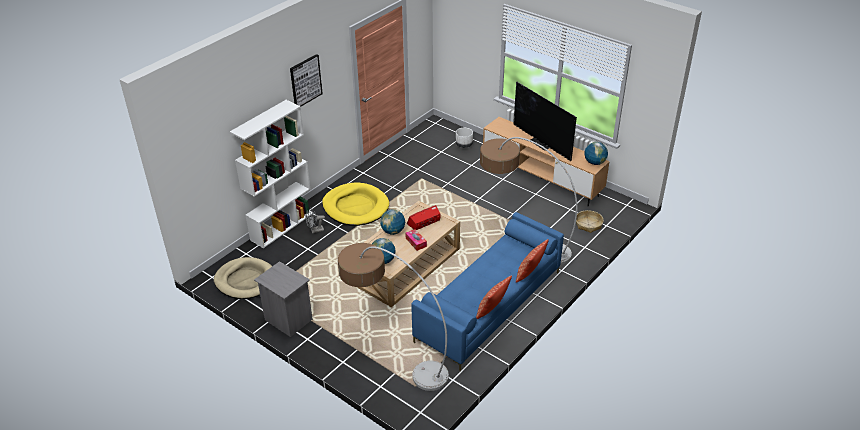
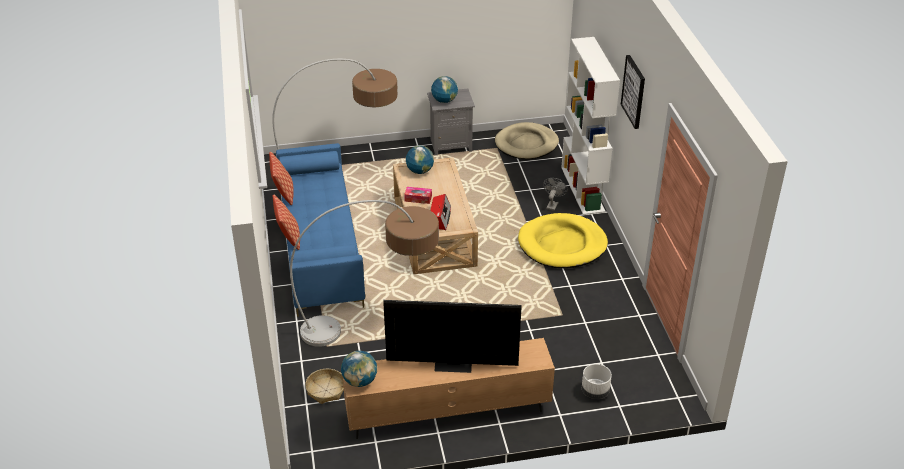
camera: 130 degrees right, 0 degrees up
(393, 231) = (451, 194): globe -> globe (444, 100)

